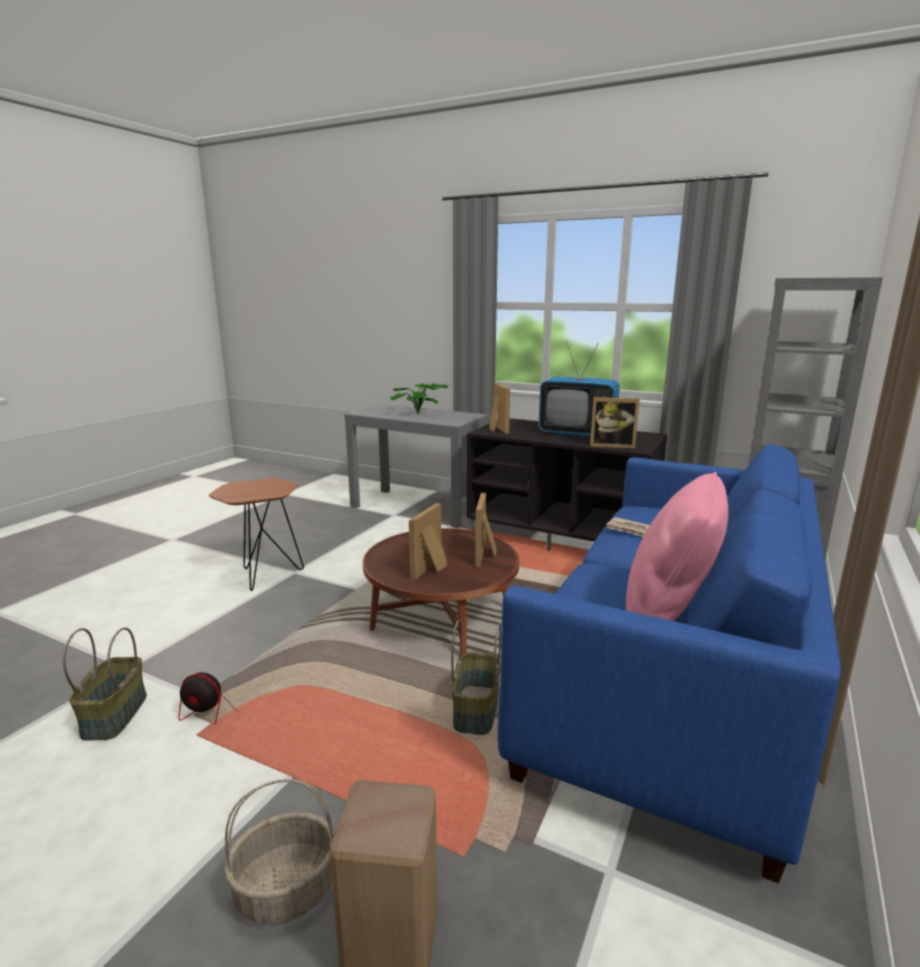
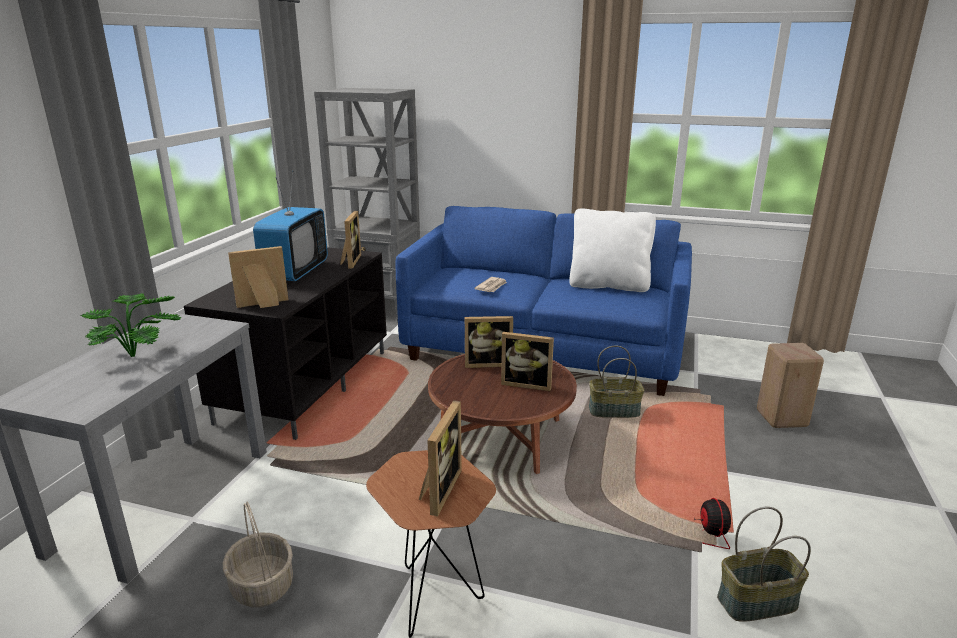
camera: 100 degrees left, 5 degrees up
(247, 490) = (438, 490): none -> picture frame
(285, 891) = (791, 452): basket -> basket (263, 586)
(668, 616) = (608, 285): pink pillow -> white pillow

